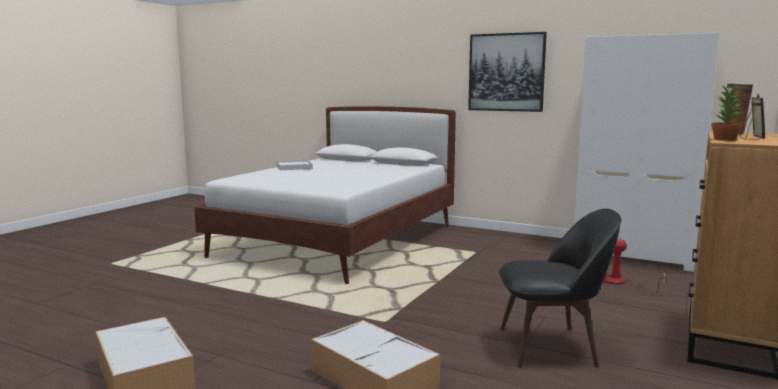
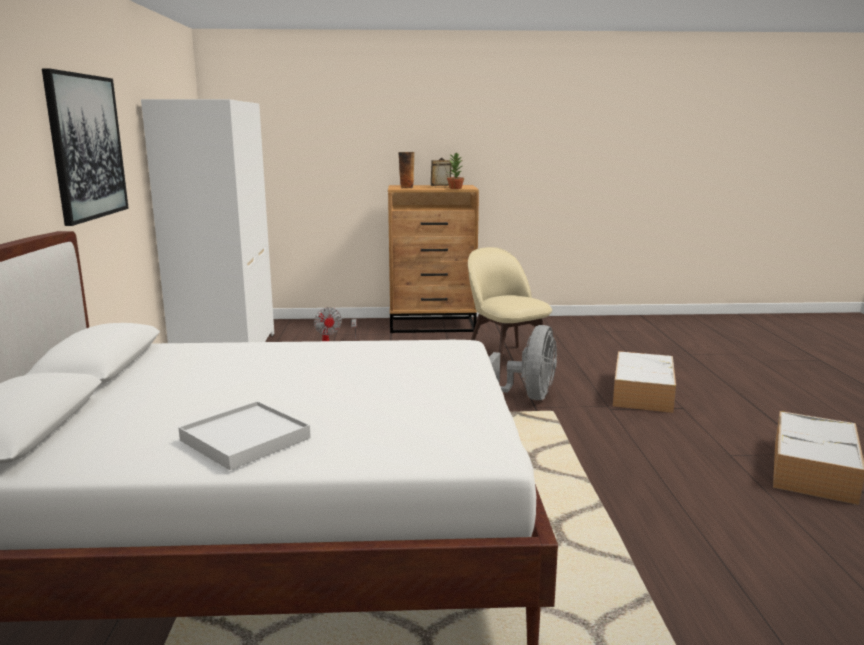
camera: 120 degrees left, 5 degrees up
(426, 323) = (528, 397): none -> grey fan
(551, 346) = (506, 358): black chair -> beige chair

